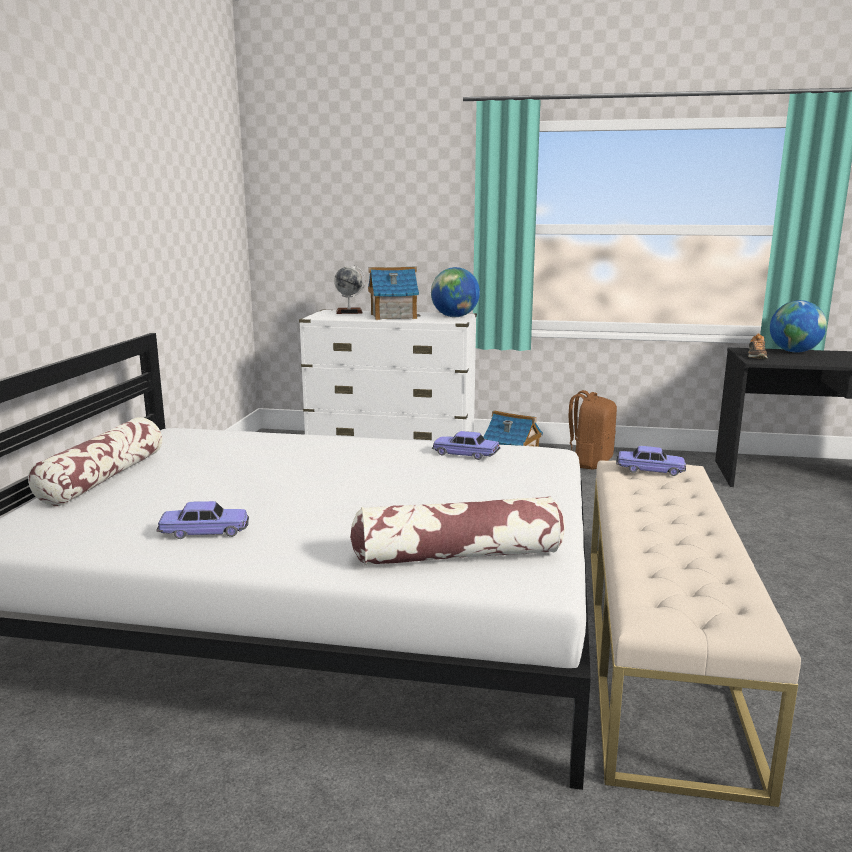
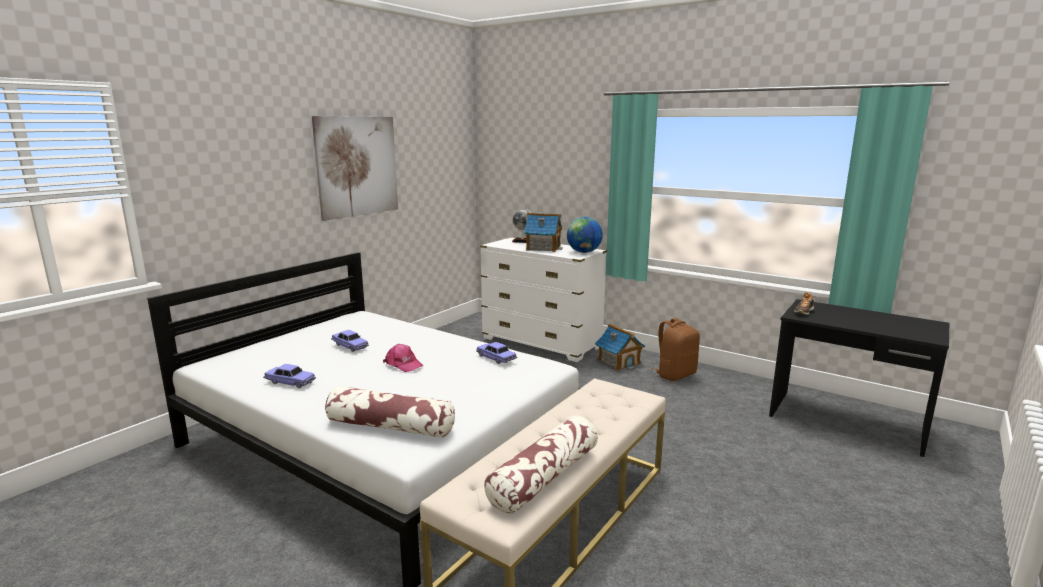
camera: 25 degrees right, 0 degrees up
(103, 478) = (288, 339): pillow -> pillow (544, 477)
(125, 194) = (357, 166): none -> picture
(350, 480) = (403, 364): none -> pink cap
(650, 470) = (613, 393): toy car -> toy car (350, 346)
(794, 352) = (850, 311): globe -> none

